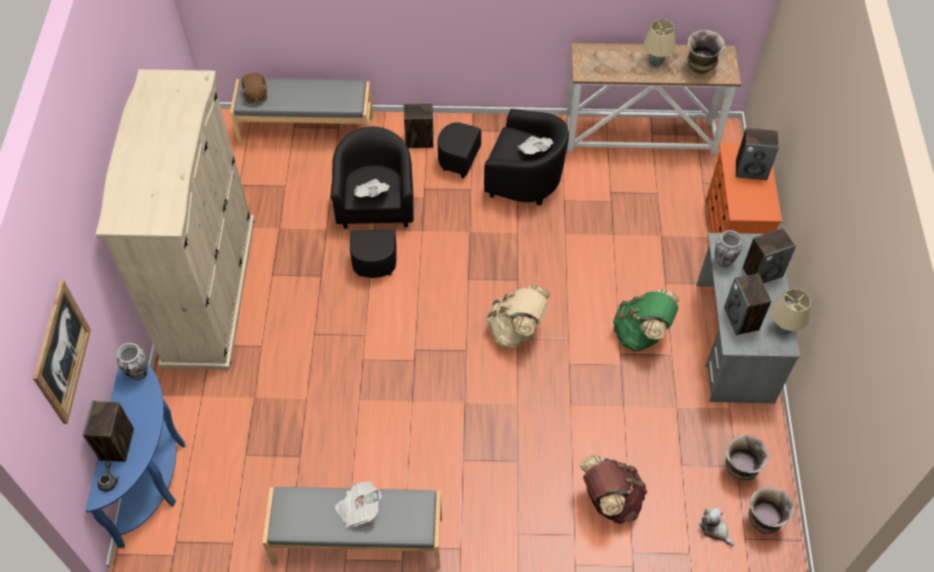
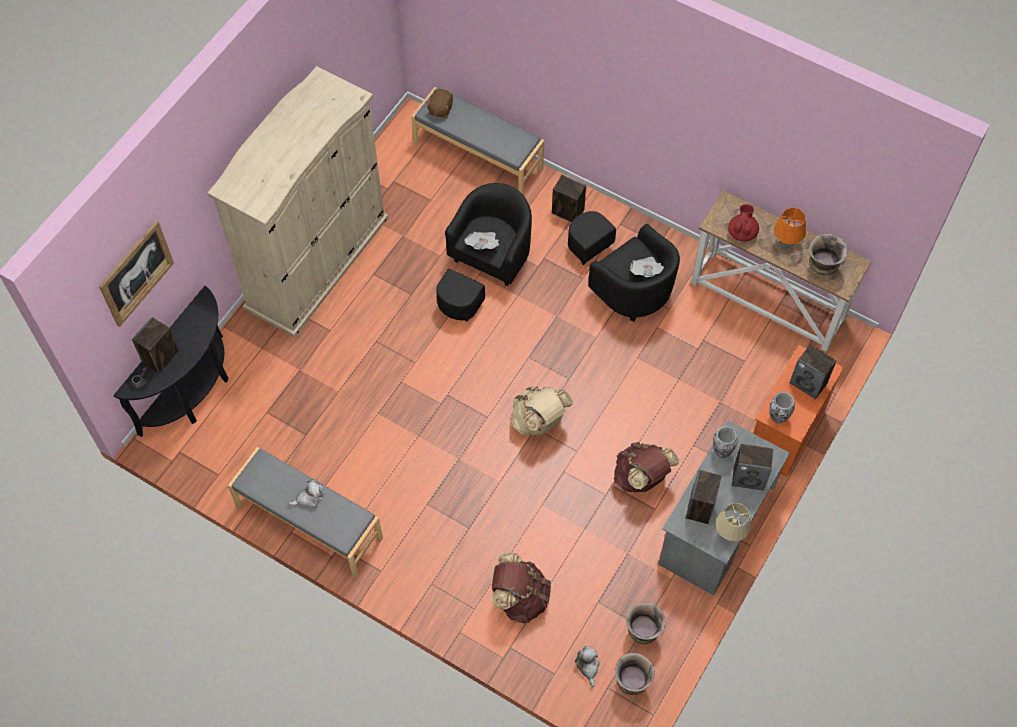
camera: 30 degrees right, 5 degrees up
(138, 373) = (206, 310): vase -> vase (778, 417)
(155, 474) = (193, 392): blue console table -> black console table
(358, 509) = (309, 498): newspaper -> plush toy
(613, 69) = (742, 233): none -> red teapot
(641, 334) = (641, 478): green backpack -> brown backpack
(656, 62) = (786, 244): beige table lamp -> orange table lamp

